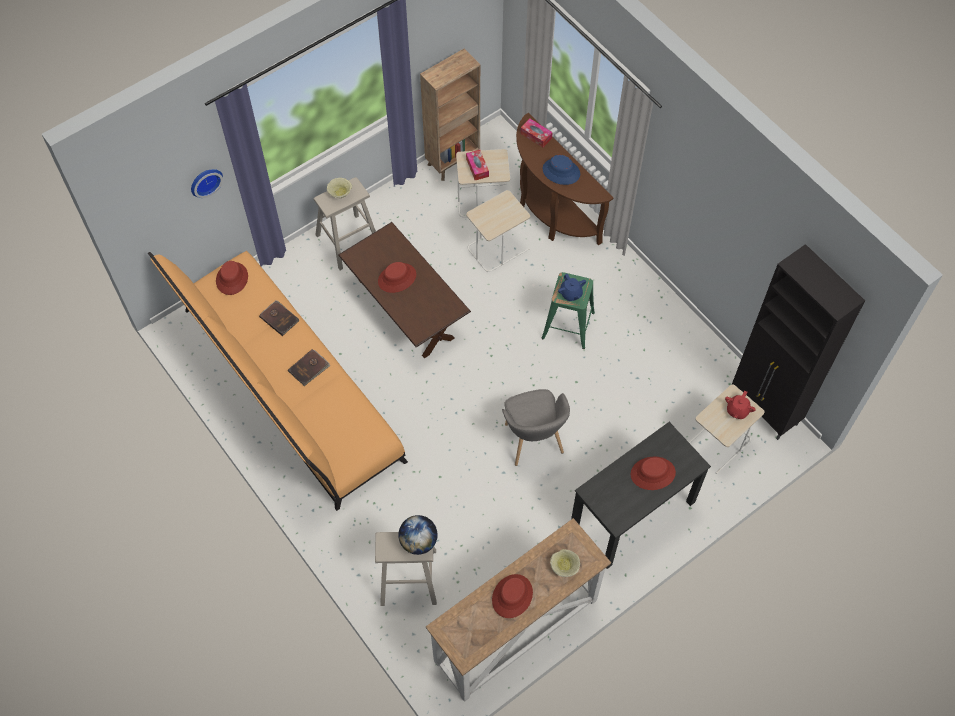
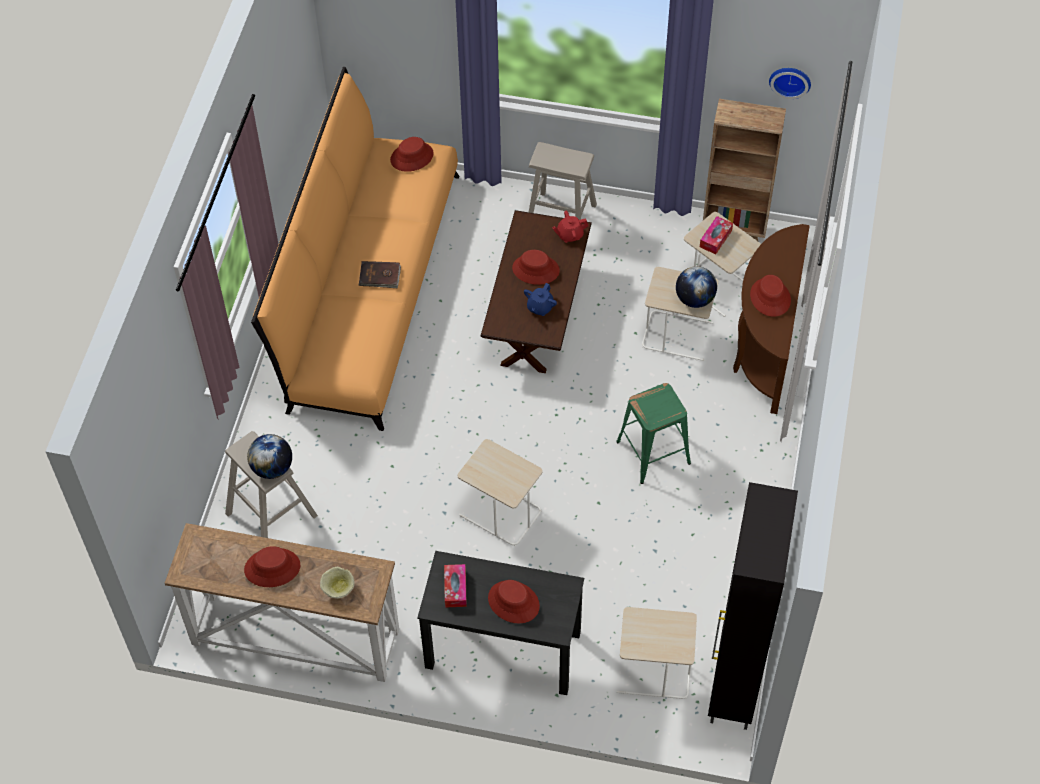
camera: 50 degrees right, 5 degrees down
(205, 181) = (431, 38): wall clock -> wall clock (790, 80)
(279, 318) = (407, 218): brown book -> none
(340, 193) = (564, 156): beige bowl -> none
(510, 212) = (694, 299): none -> globe
(533, 441) = (500, 513): grey armchair -> beige side table
(536, 136) = (789, 249): tissue box -> tissue box (455, 589)
(561, 172) = (770, 297): blue hat -> red hat
(571, 294) = (652, 407): blue teapot -> blue teapot (540, 307)
(737, 410) = (669, 638): red teapot -> red teapot (569, 235)

